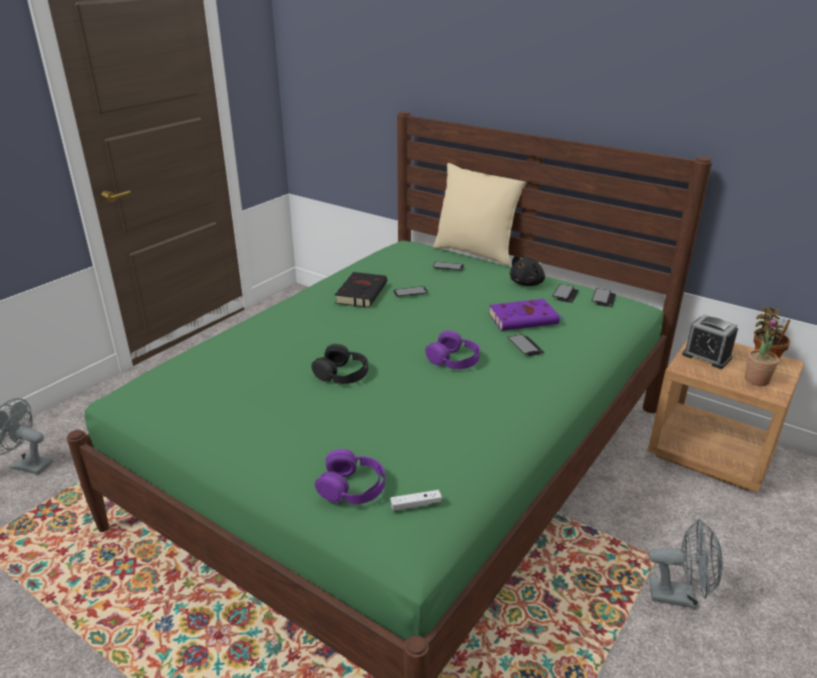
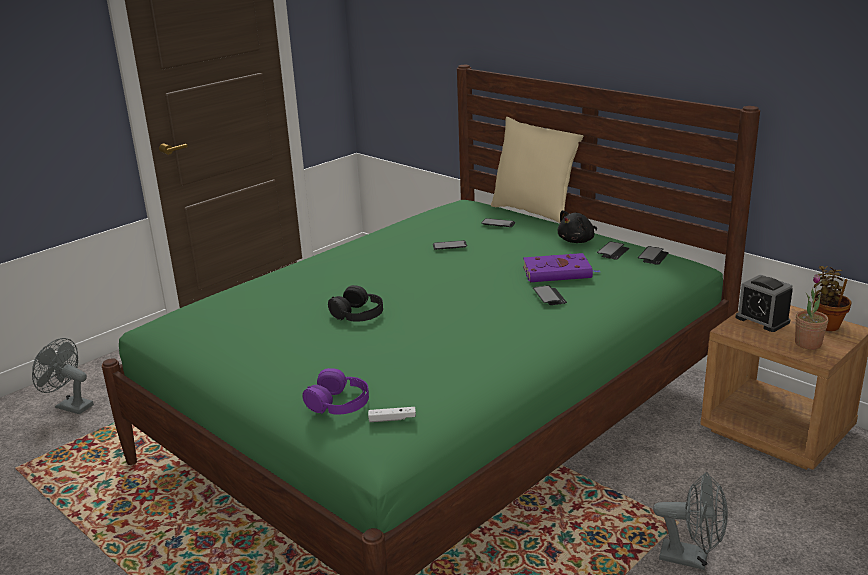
camera: 10 degrees right, 5 degrees down
(362, 293) = (400, 245): black book -> none
(454, 359) = (472, 305): purple headphones -> none

